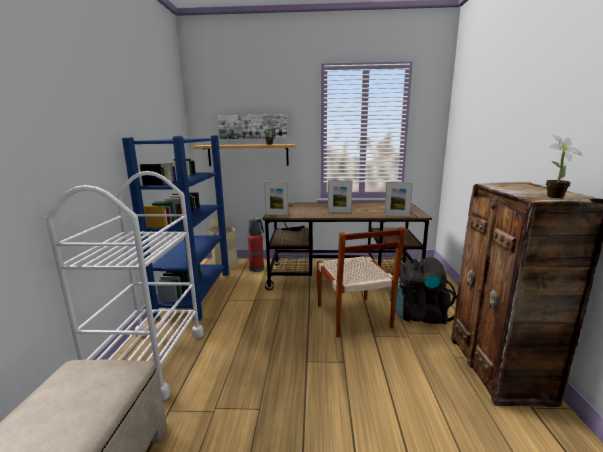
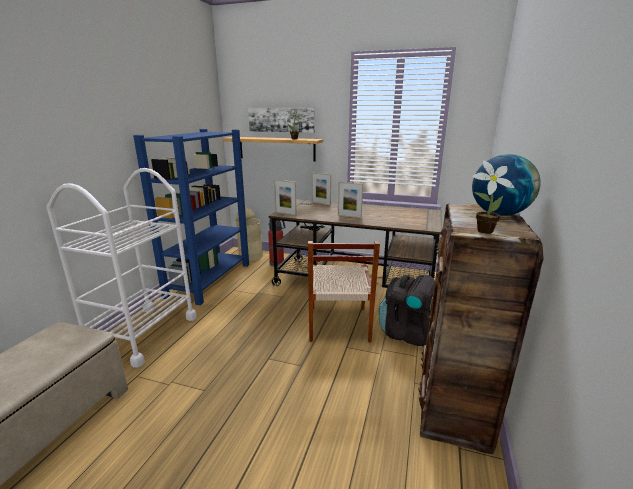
camera: 15 degrees right, 5 degrees up
(397, 216) = (405, 226): picture frame -> picture frame (321, 203)
(534, 186) = (499, 214): none -> globe

